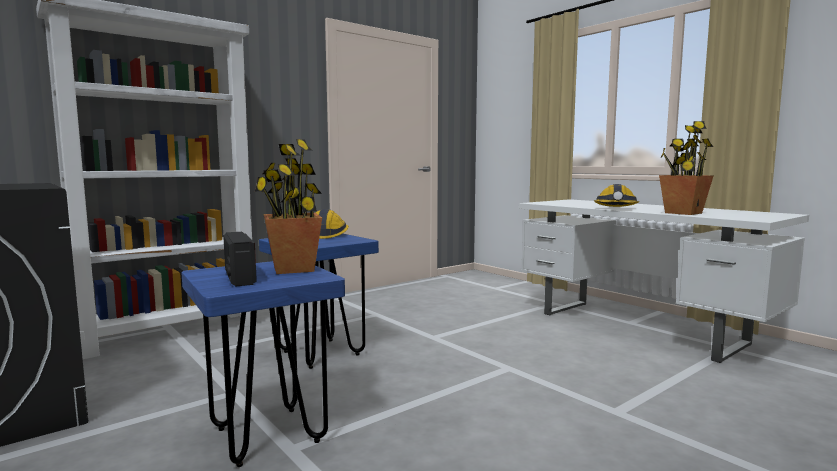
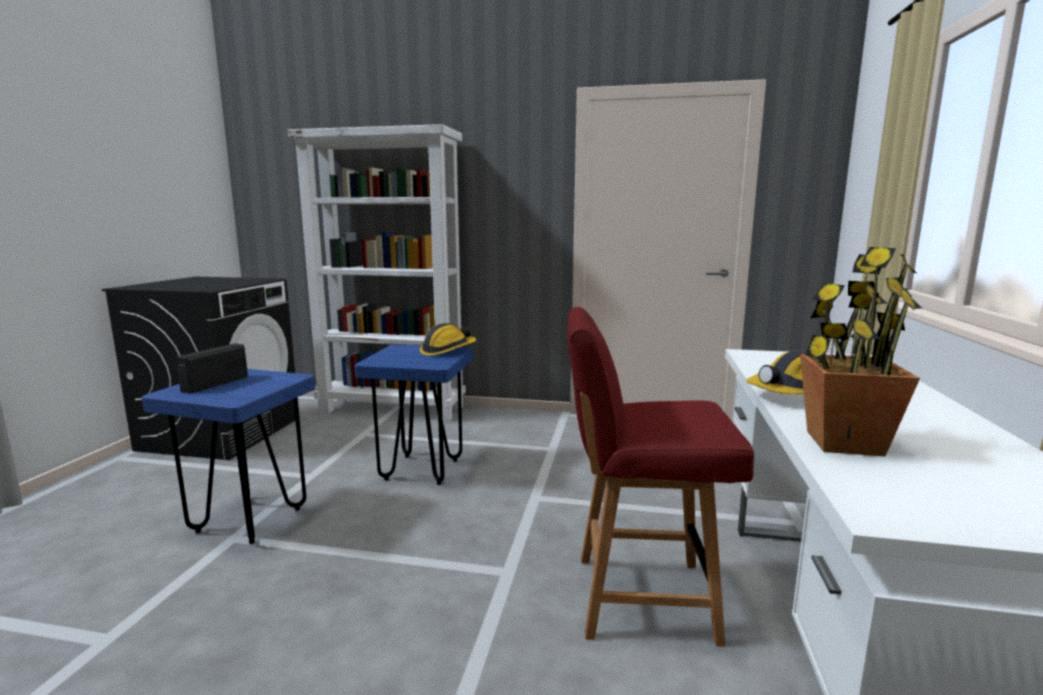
camera: 50 degrees right, 5 degrees up
(293, 269) = (261, 386): potted plant -> none
(574, 349) = (640, 597): none -> red chair

